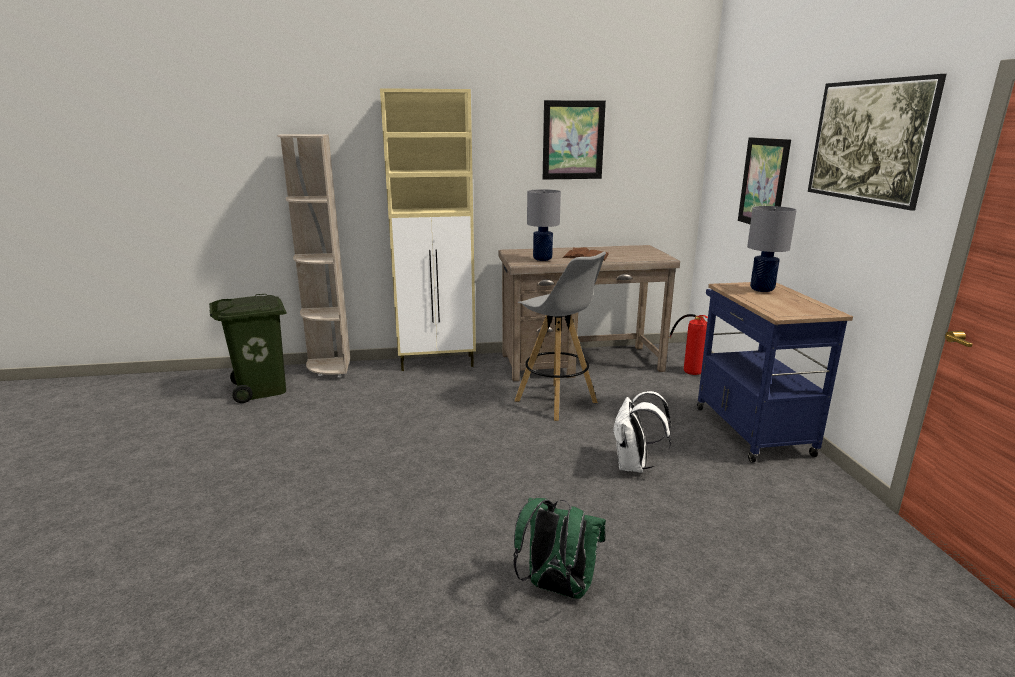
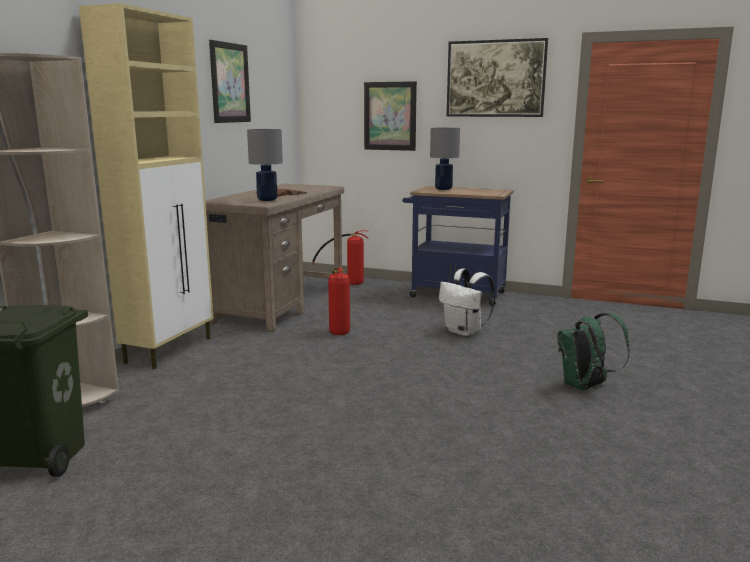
camera: 60 degrees left, 5 degrees down
(556, 402) = (338, 328): grey stool -> fire extinguisher

